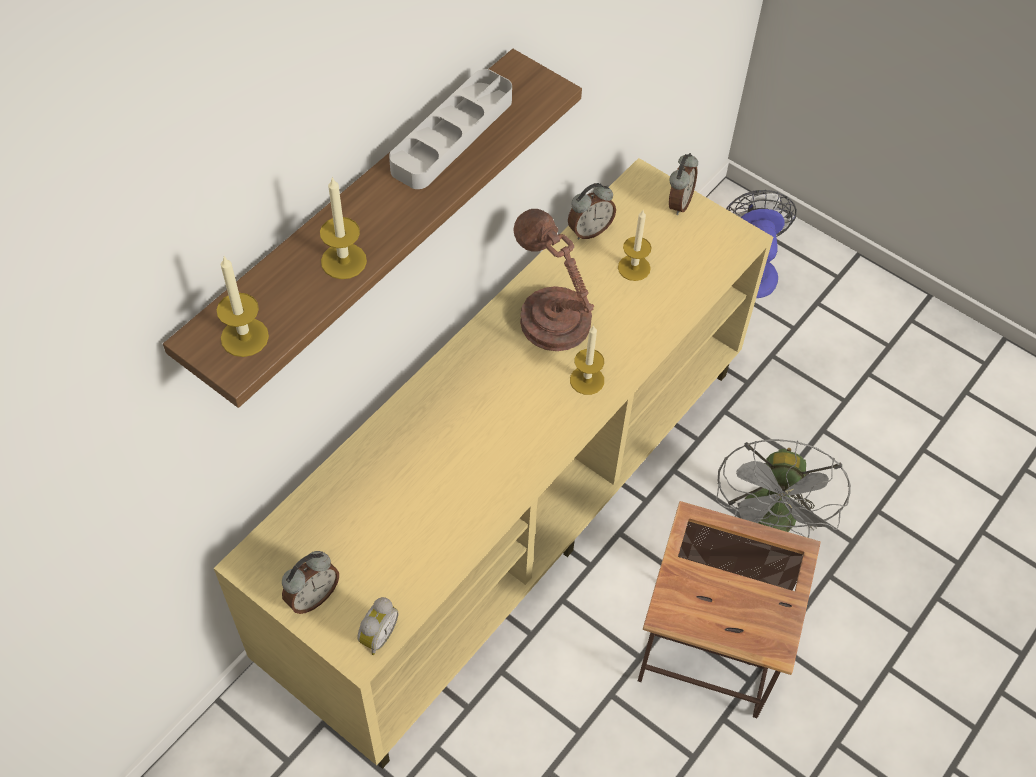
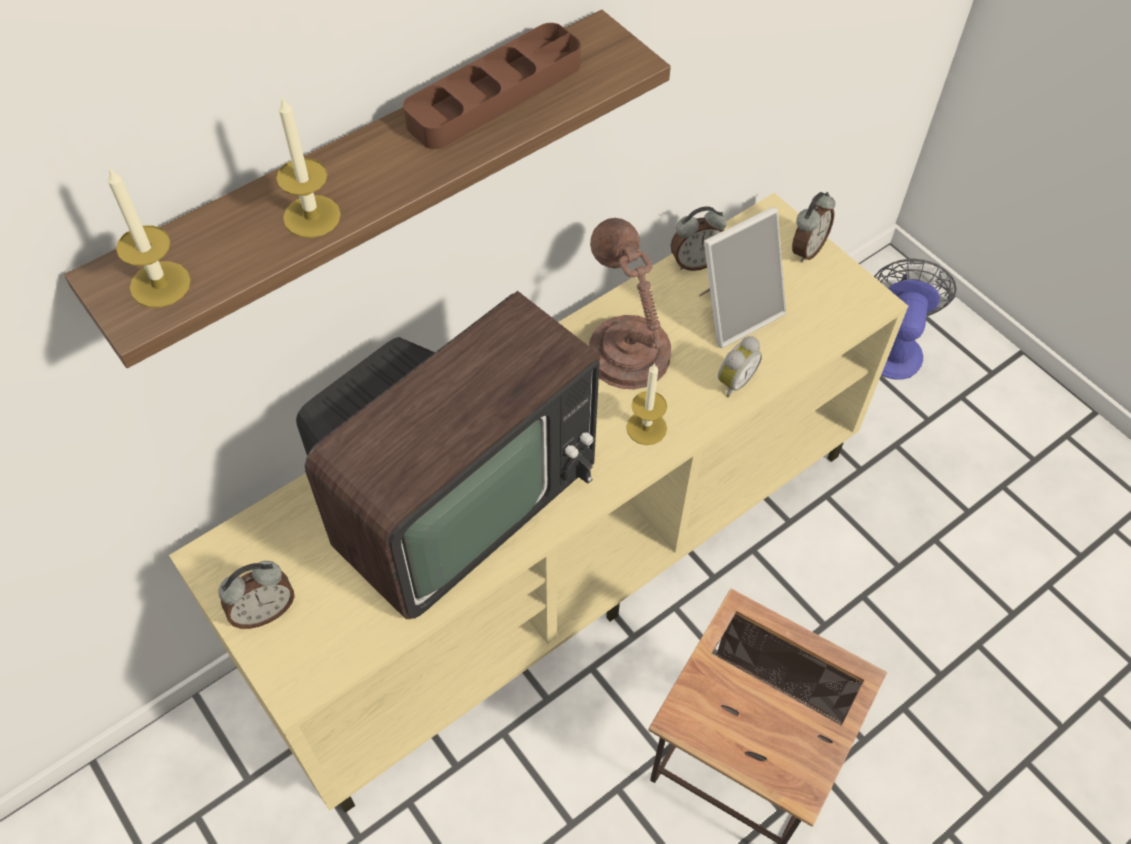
camera: 15 degrees right, 0 degrees up
(377, 635) = (321, 673): alarm clock -> alarm clock (733, 381)
(443, 470) = (454, 498): none -> television
(452, 135) = (494, 94): grey tray -> brown tray
(634, 268) = (735, 312): candle -> picture frame
(770, 525) = (847, 635): grey fan -> none

